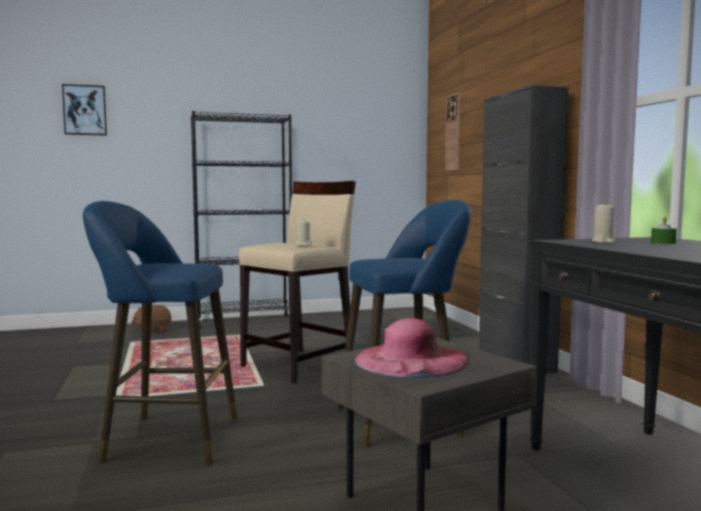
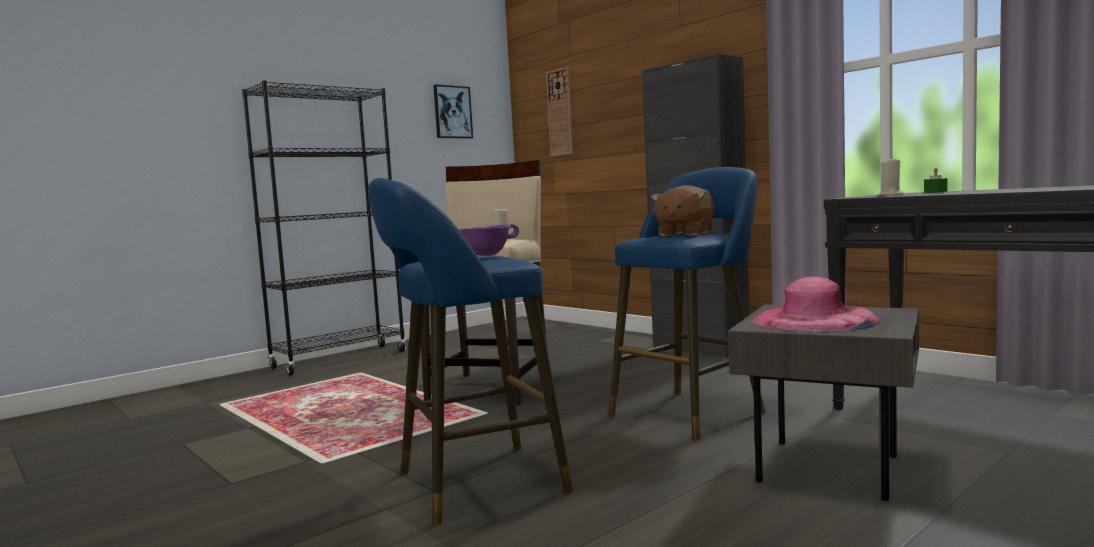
camera: 25 degrees left, 0 degrees up
(85, 110) = (81, 77): picture -> picture (452, 112)
(152, 331) = (227, 388): brown plush toy -> brown plush toy (684, 234)
(185, 264) = (487, 255): none -> purple bowl

